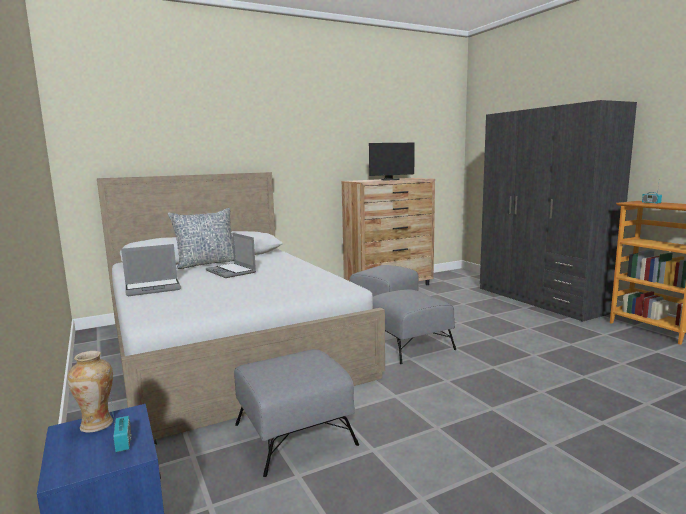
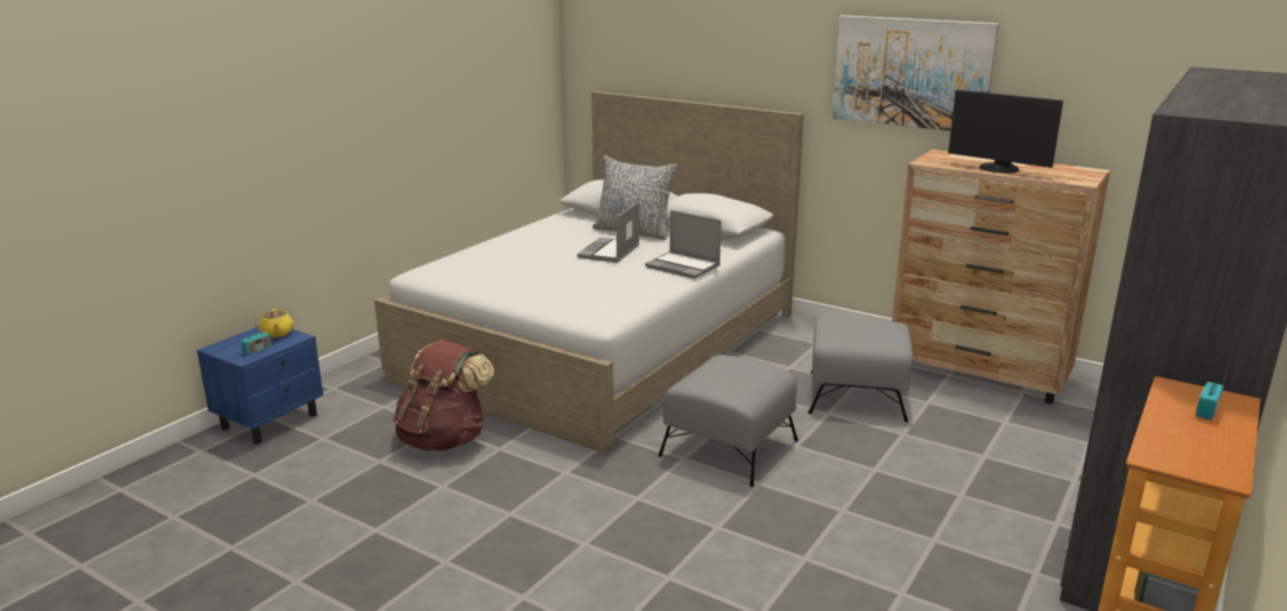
camera: 60 degrees right, 10 degrees up
(97, 424) = (277, 333): vase -> yellow teapot
(153, 288) = (512, 244): laptop -> laptop (684, 267)
(295, 434) = (444, 439): grey ottoman -> brown backpack
(324, 142) = (911, 73): none -> picture

